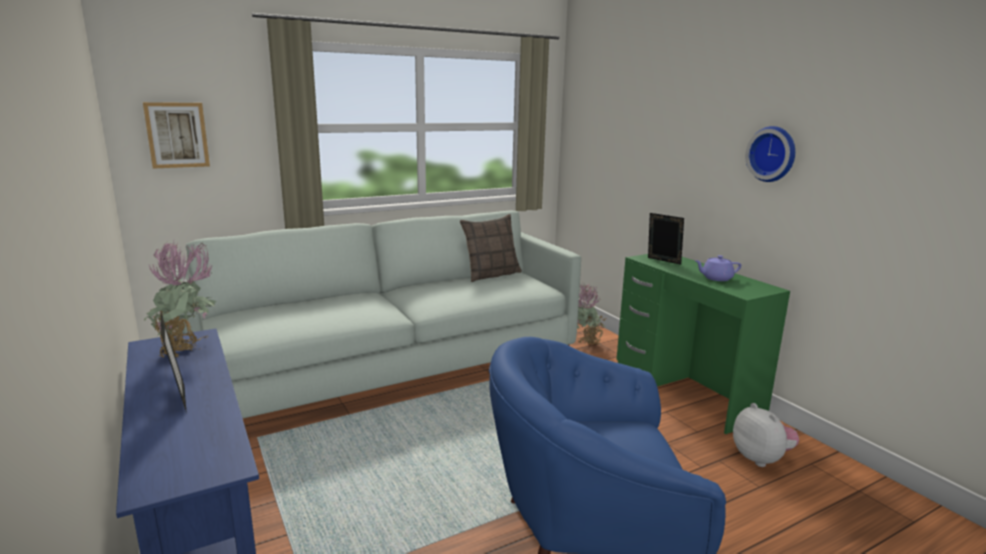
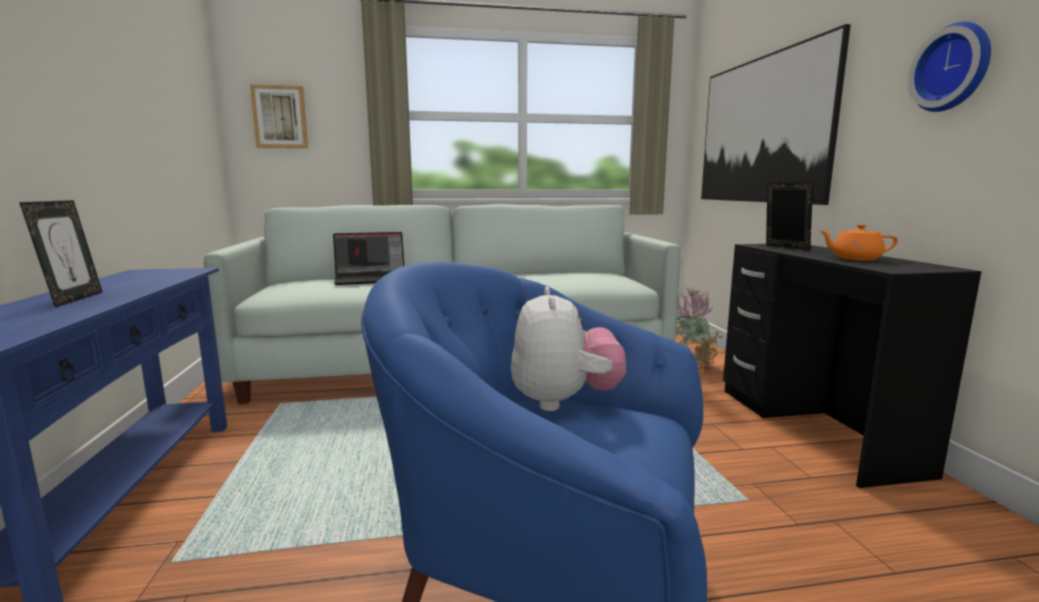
camera: 20 degrees right, 5 degrees down
(188, 354) = (157, 277): potted plant -> none
(318, 305) = (372, 279): none -> laptop
(491, 274) = (580, 271): pillow -> none
(630, 154) = (761, 130): none -> picture
(686, 391) = (813, 428): green desk -> black desk
(716, 278) = (855, 258): purple teapot -> orange teapot
(761, 459) = (912, 532): plush toy -> plush toy (564, 402)

